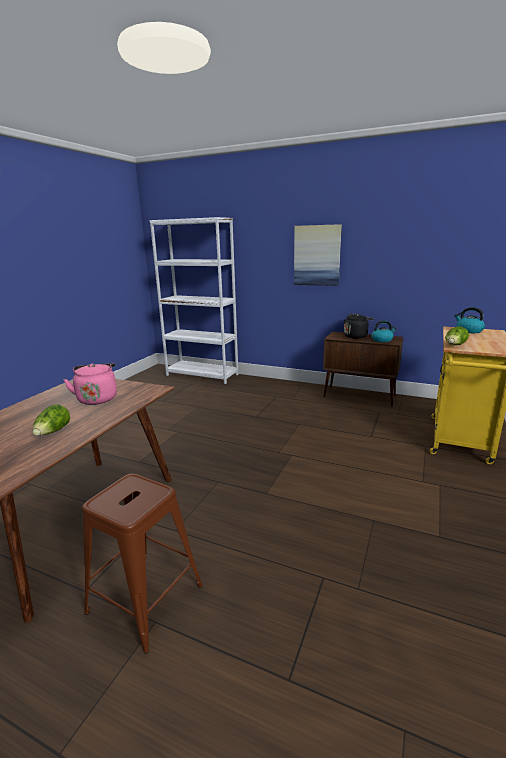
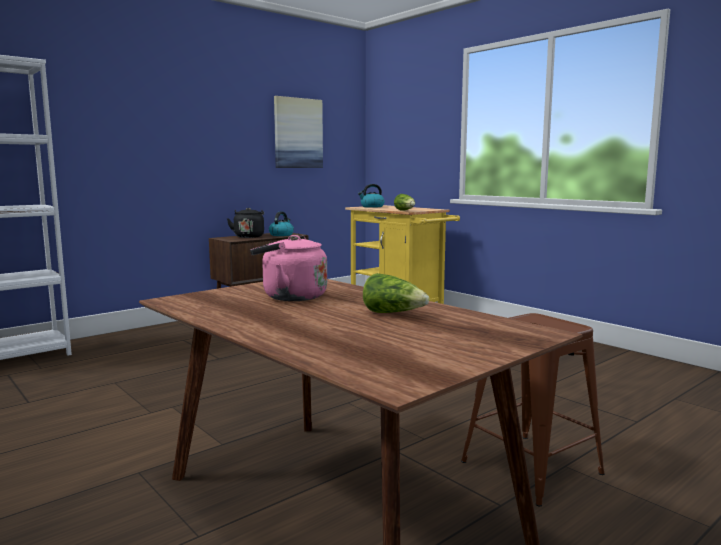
camera: 65 degrees left, 10 degrees down
(317, 255) = (177, 136): picture -> picture (298, 133)

